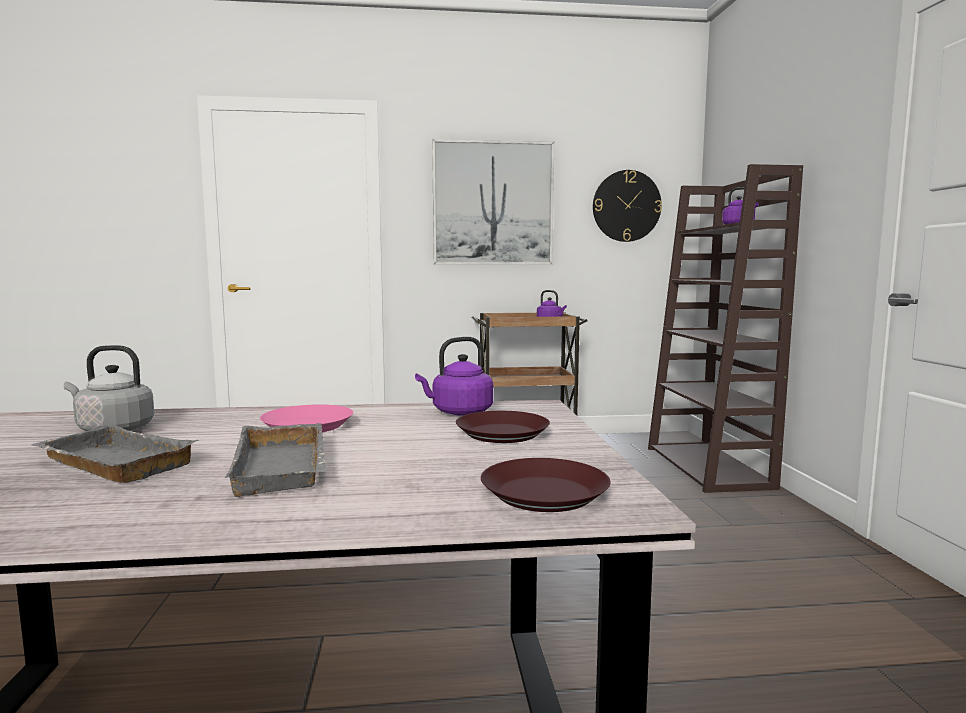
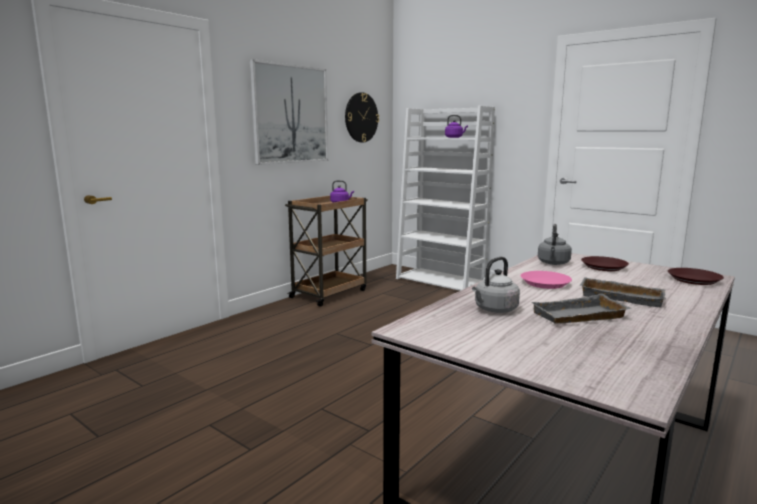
camera: 45 degrees left, 5 degrees up
(459, 412) = (553, 263): purple kettle -> grey kettle
(709, 467) = (441, 281): brown bookcase -> white bookcase

